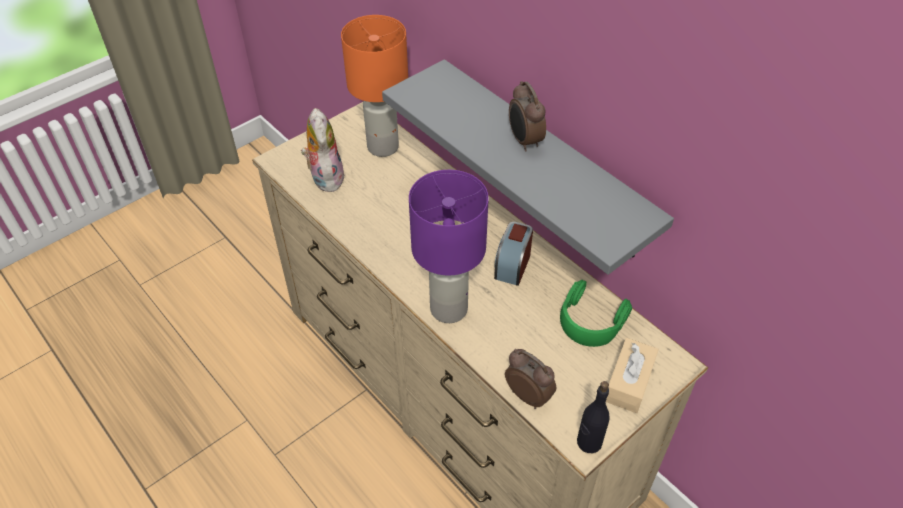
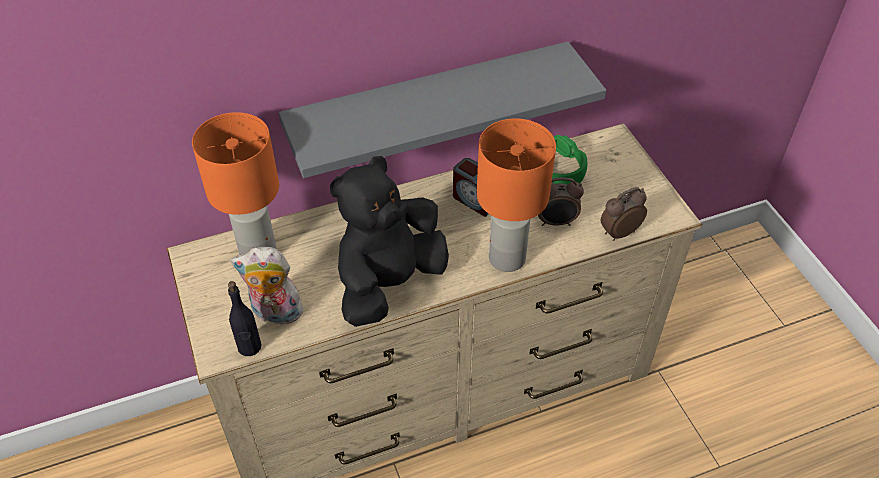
camera: 70 degrees left, 0 degrees up
(384, 234) = (389, 283): none -> black plush toy
(447, 308) = (506, 259): purple table lamp -> orange table lamp
(524, 141) = (436, 92): alarm clock -> alarm clock (556, 222)
(589, 442) = (673, 211): black bottle -> black bottle (249, 347)
(629, 382) = (625, 169): beige tissue box -> none

